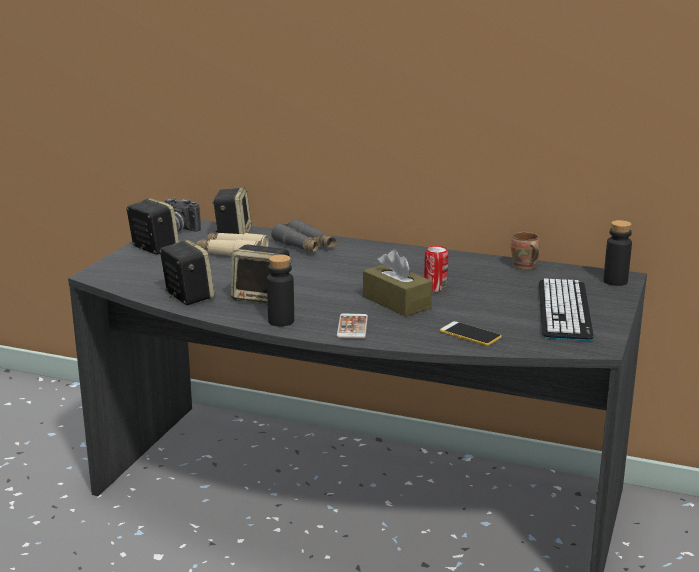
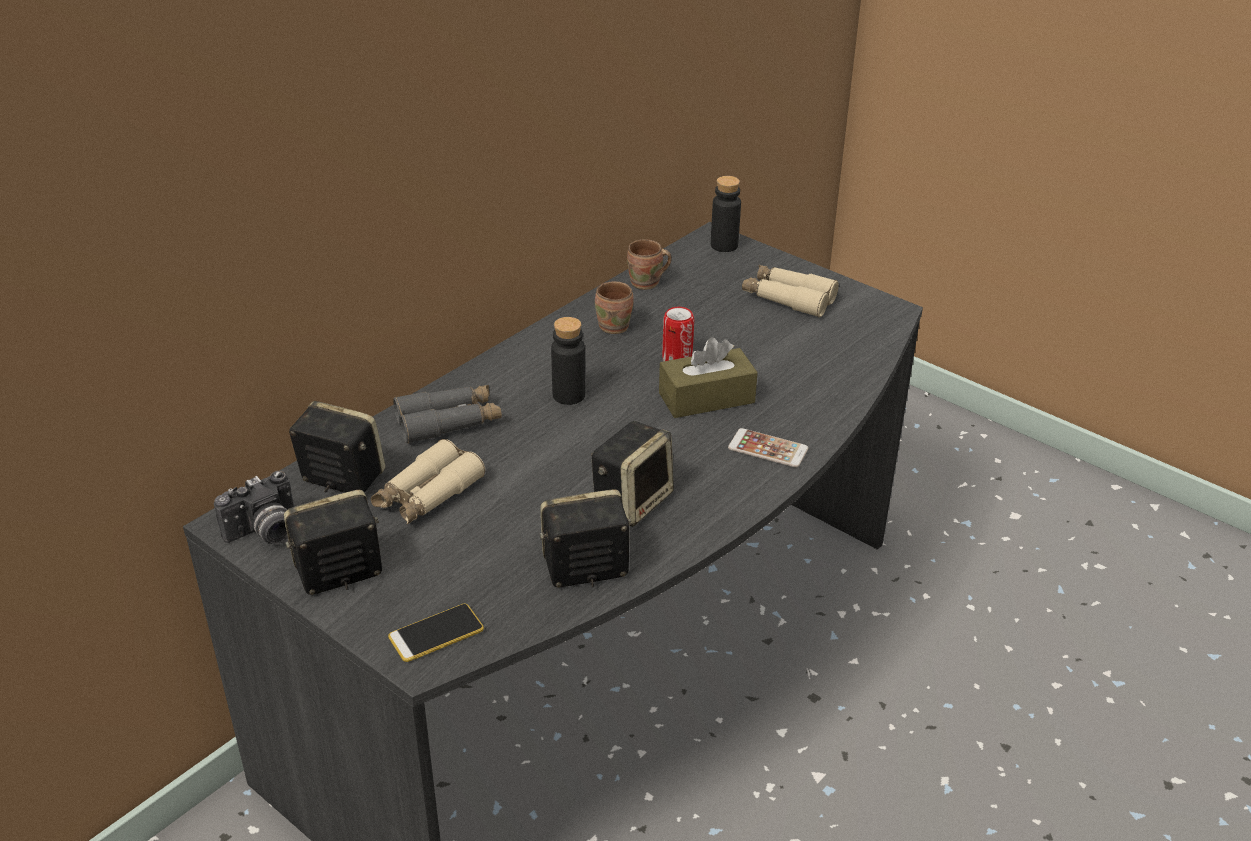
camera: 70 degrees left, 15 degrees up
(281, 321) = (723, 501): black bottle -> black bottle (568, 395)
(456, 267) = (616, 326): none -> brown mug
(470, 334) = (827, 374): phone -> phone (436, 633)
(564, 310) = (788, 298): keyboard -> beige binoculars

